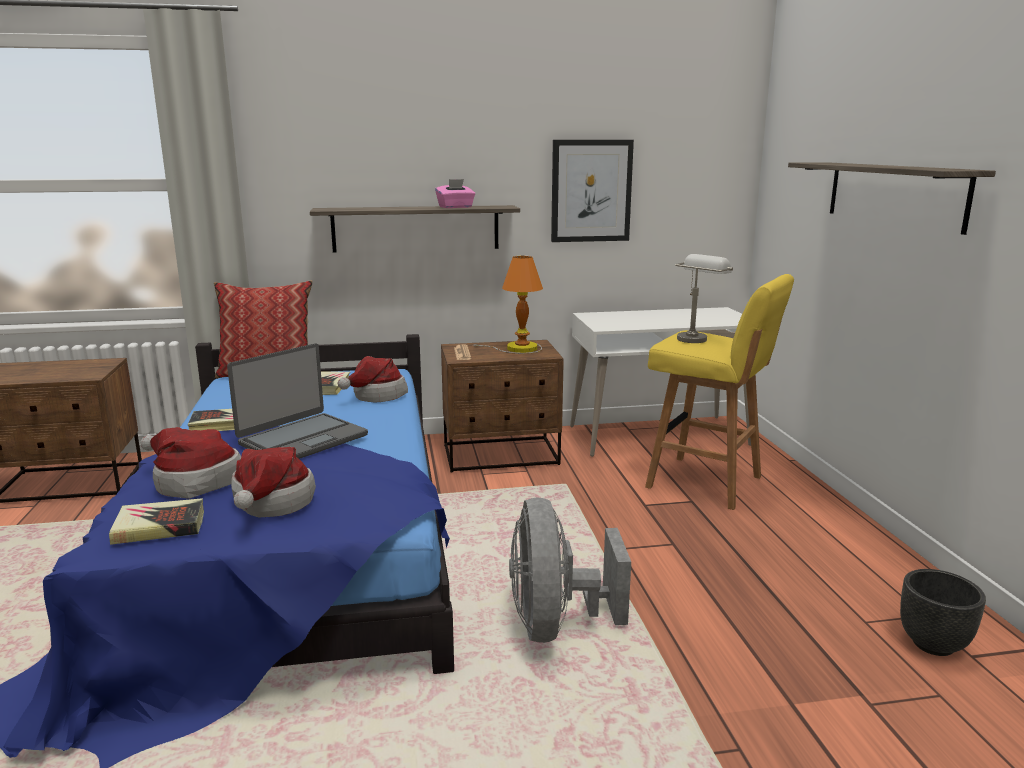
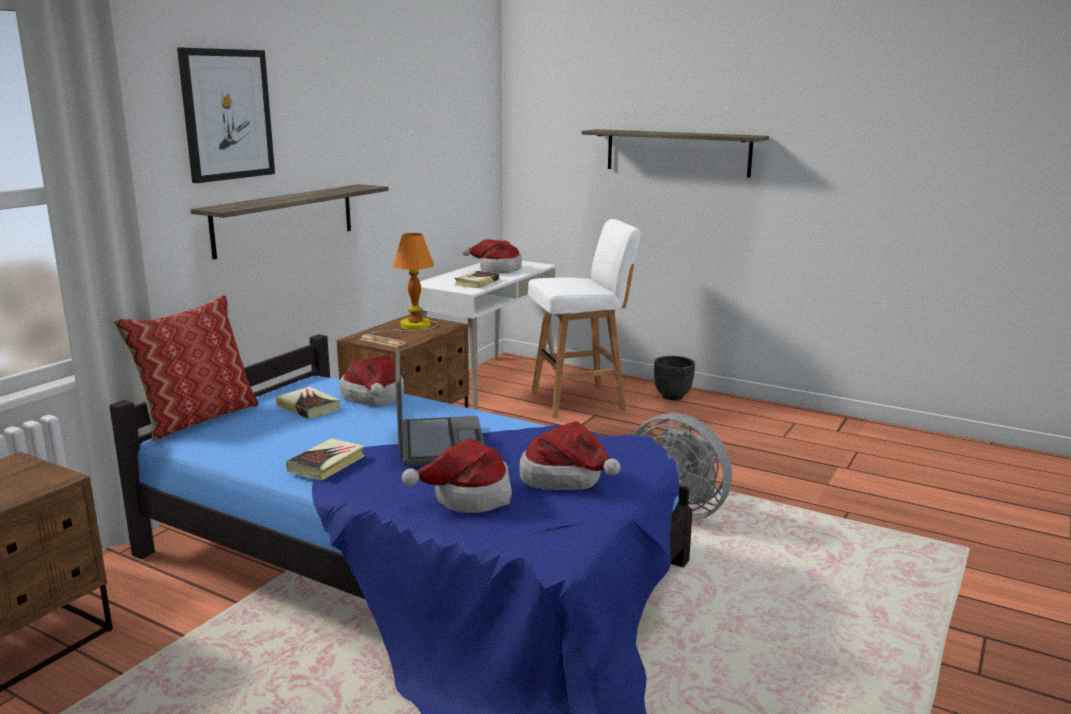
camera: 50 degrees left, 0 degrees up
(159, 527) = (550, 525): book -> book (476, 283)
(455, 207) = (331, 191): pink tissue box -> none
(591, 191) = (409, 164): picture -> picture (227, 114)
(688, 317) = (497, 270): none -> hat
(696, 337) = (564, 281): grey table lamp -> none
(707, 483) = (580, 401): yellow stool -> white stool
(933, 644) = (819, 433): black planter -> black planter (672, 396)

